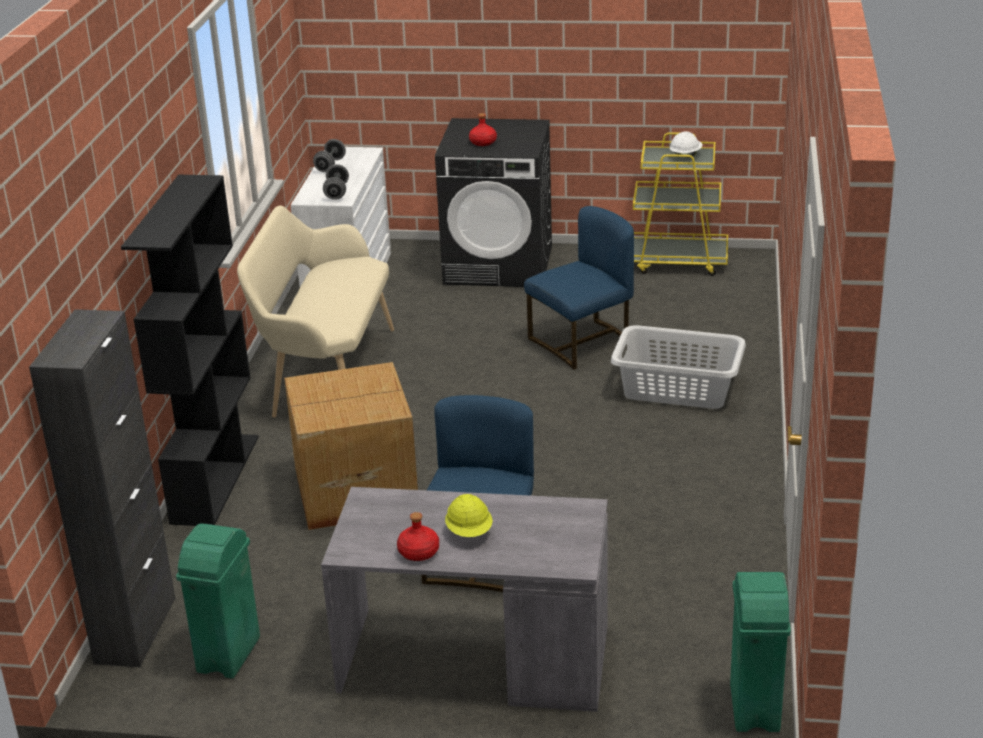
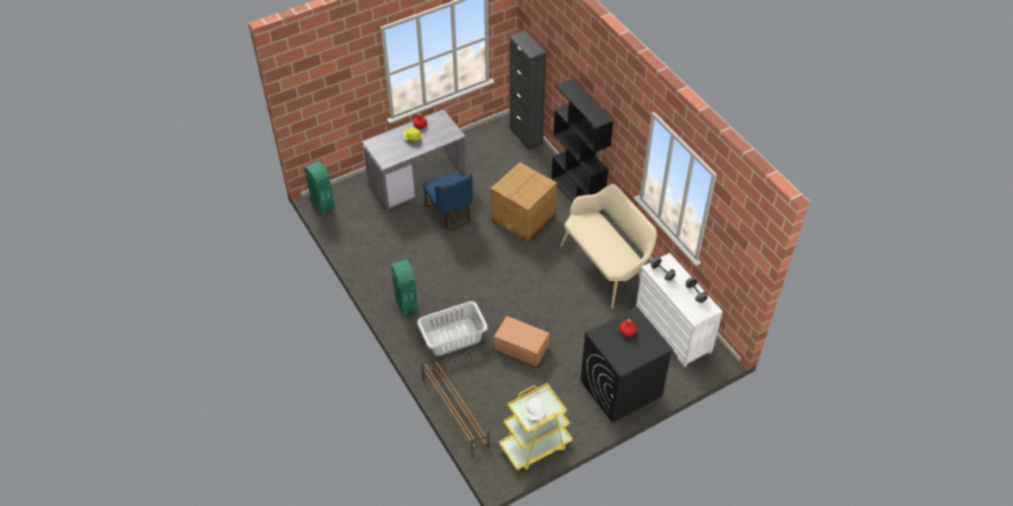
camera: 140 degrees right, 20 degrees up
(228, 655) = (489, 143): green trash can -> green trash can (406, 303)
(582, 342) = (521, 347): blue chair -> cardboard box
(756, 320) = (455, 412): none -> brown shoe rack

